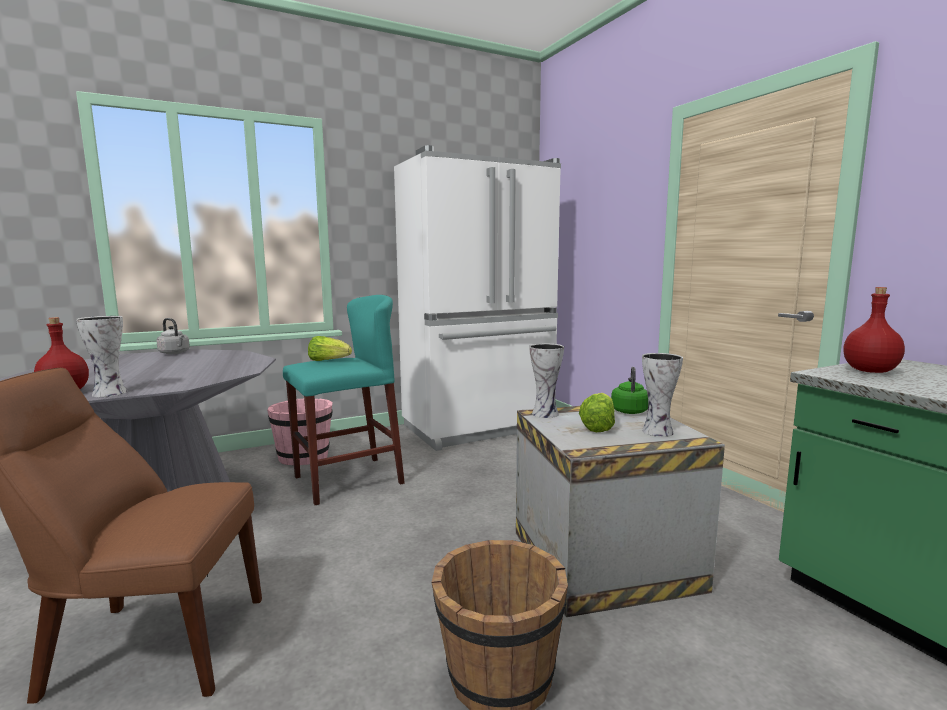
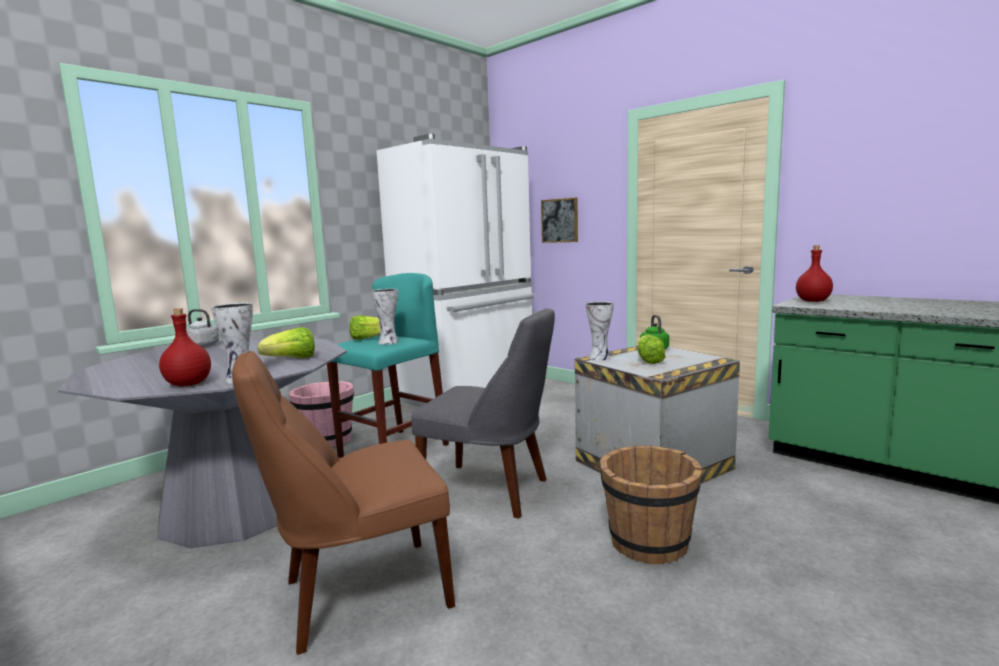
camera: 20 degrees left, 0 degrees up
(196, 376) = (292, 359): none -> lettuce
(390, 551) = (490, 491): none -> grey chair
(597, 243) = (560, 220): none -> picture
(657, 432) = (691, 359): vase -> vase (388, 342)

